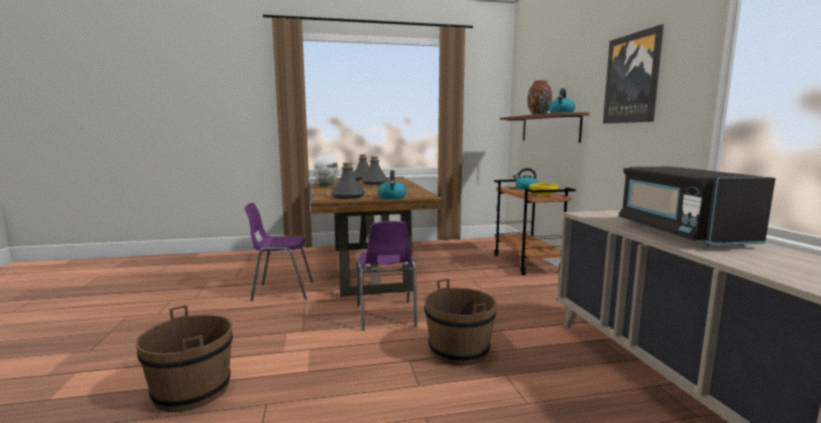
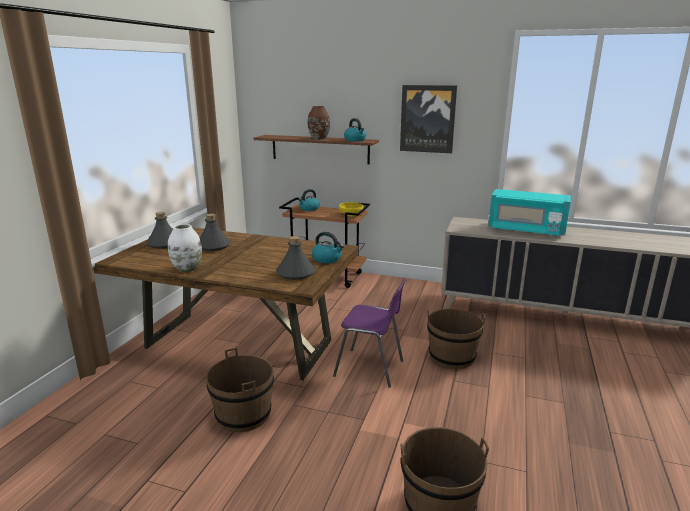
camera: 60 degrees left, 10 degrees up
(281, 291) = (243, 414): purple chair -> brown bucket
(680, 233) = (526, 230): black microwave -> turquoise microwave

